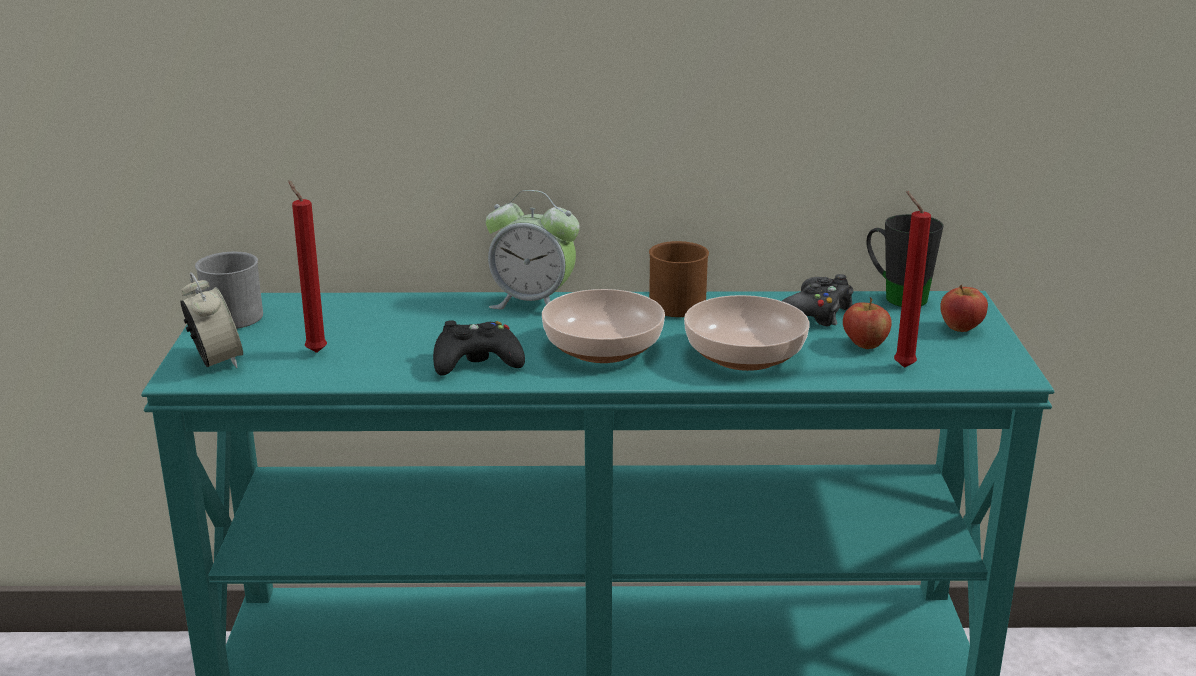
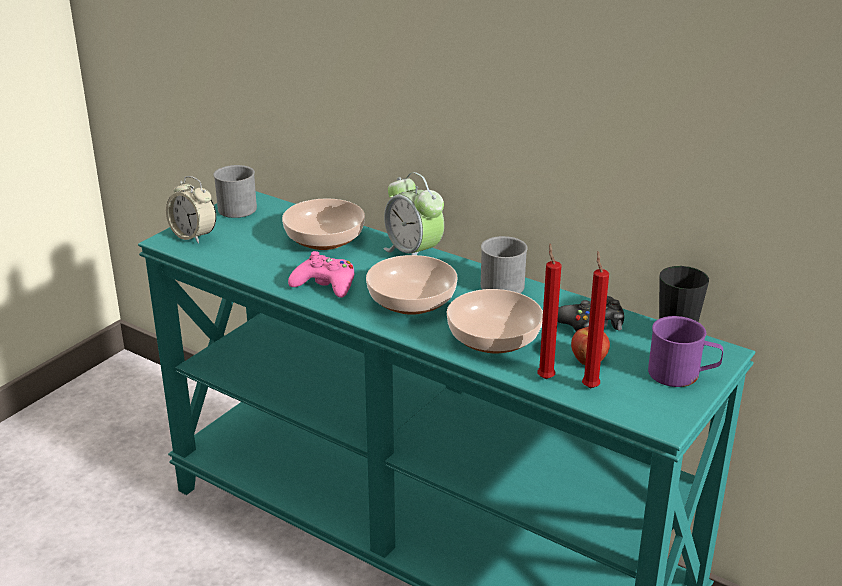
camera: 35 degrees right, 5 degrees up
(216, 362) = (193, 236): alarm clock -> alarm clock turned 120 degrees clockwise
(314, 351) = (249, 246): red candle -> red candle (545, 377)
(399, 318) = (323, 239): none -> bowl
(477, 362) = (325, 285): black game controller -> pink game controller
(674, 302) = (504, 283): brown mug -> grey mug
(961, 328) = (682, 374): apple -> purple mug

